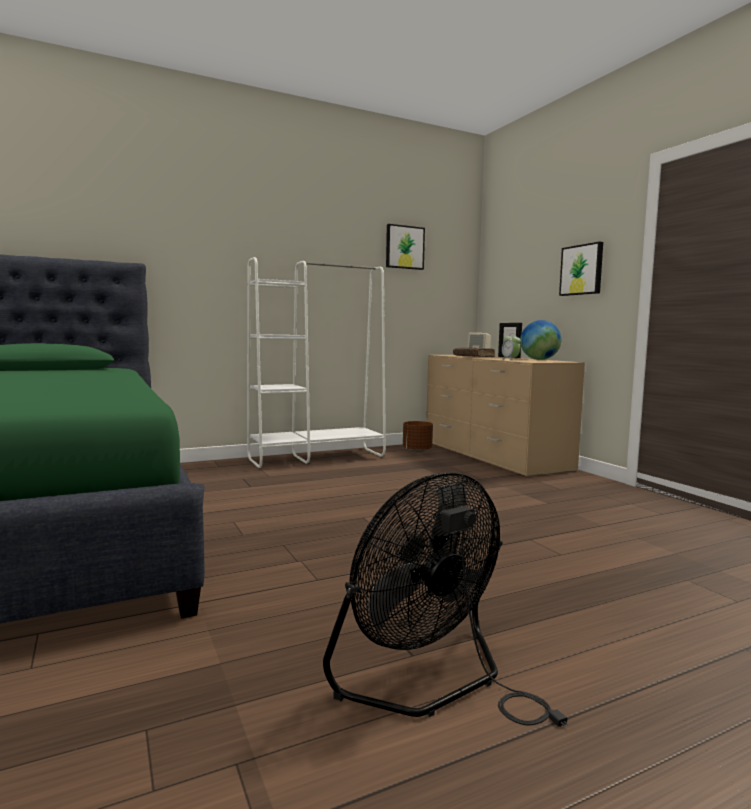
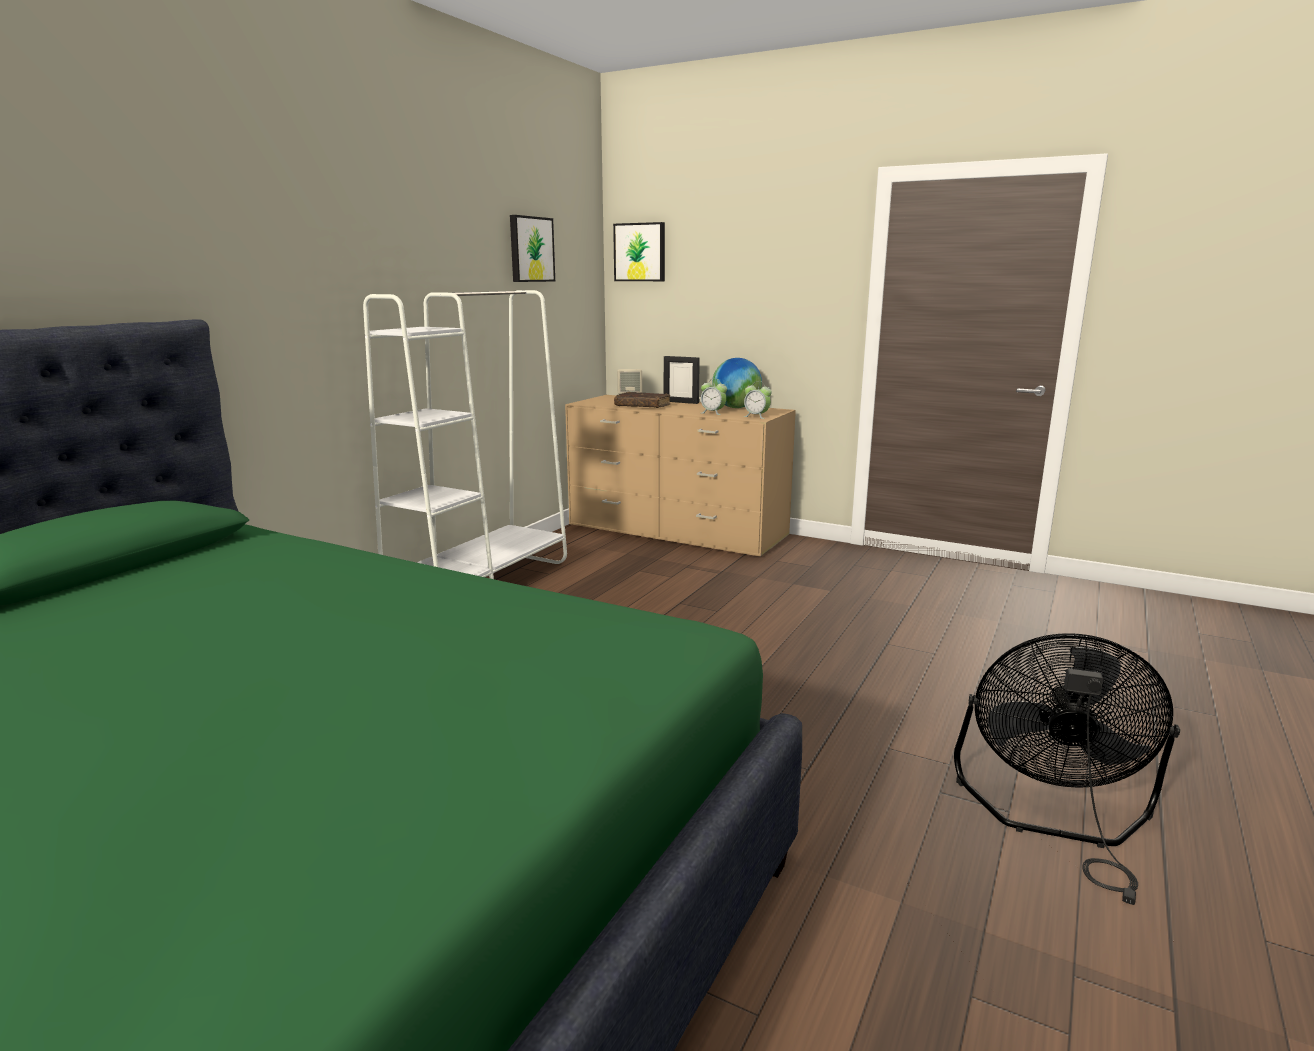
camera: 35 degrees left, 10 degrees up
(417, 451) = (583, 543): brown planter -> none
(445, 681) = (1063, 822): black fan -> black fan turned 90 degrees clockwise
(536, 361) = (756, 416): none -> alarm clock
(582, 270) = (783, 295): picture -> picture (640, 252)

